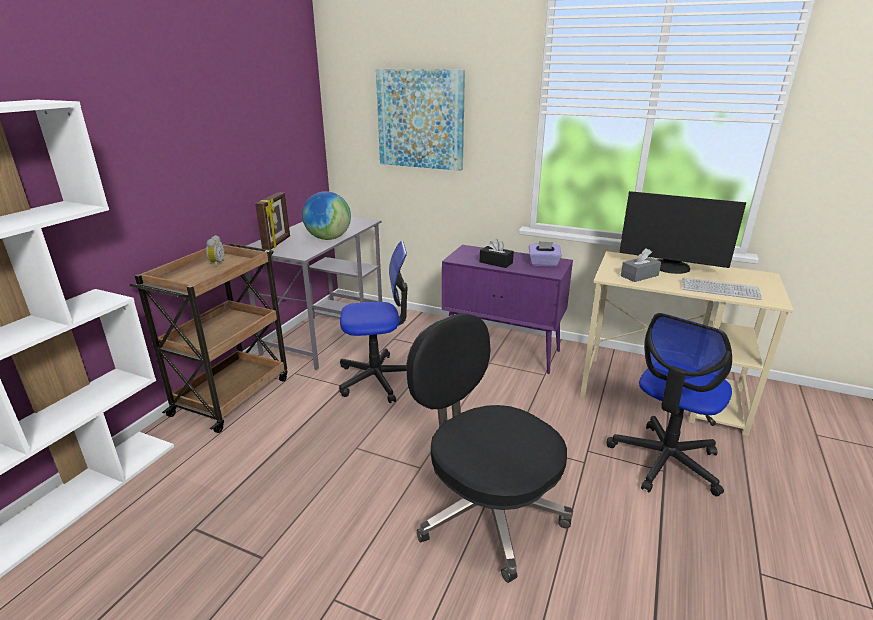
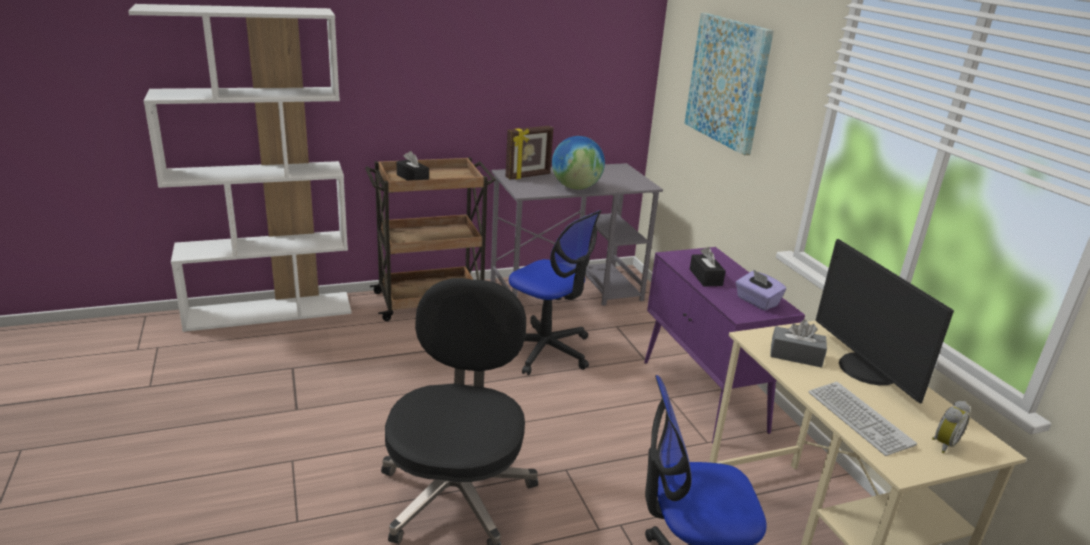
camera: 45 degrees right, 0 degrees up
(193, 277) = (412, 178): none -> black tissue box
(216, 264) = (445, 174): alarm clock -> alarm clock (942, 444)

